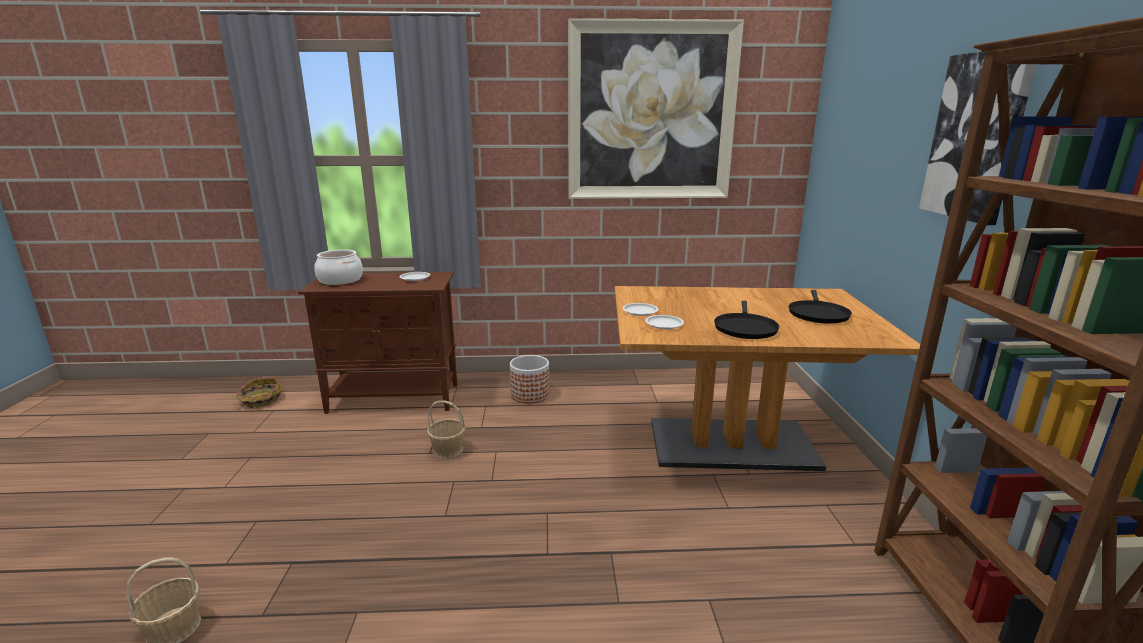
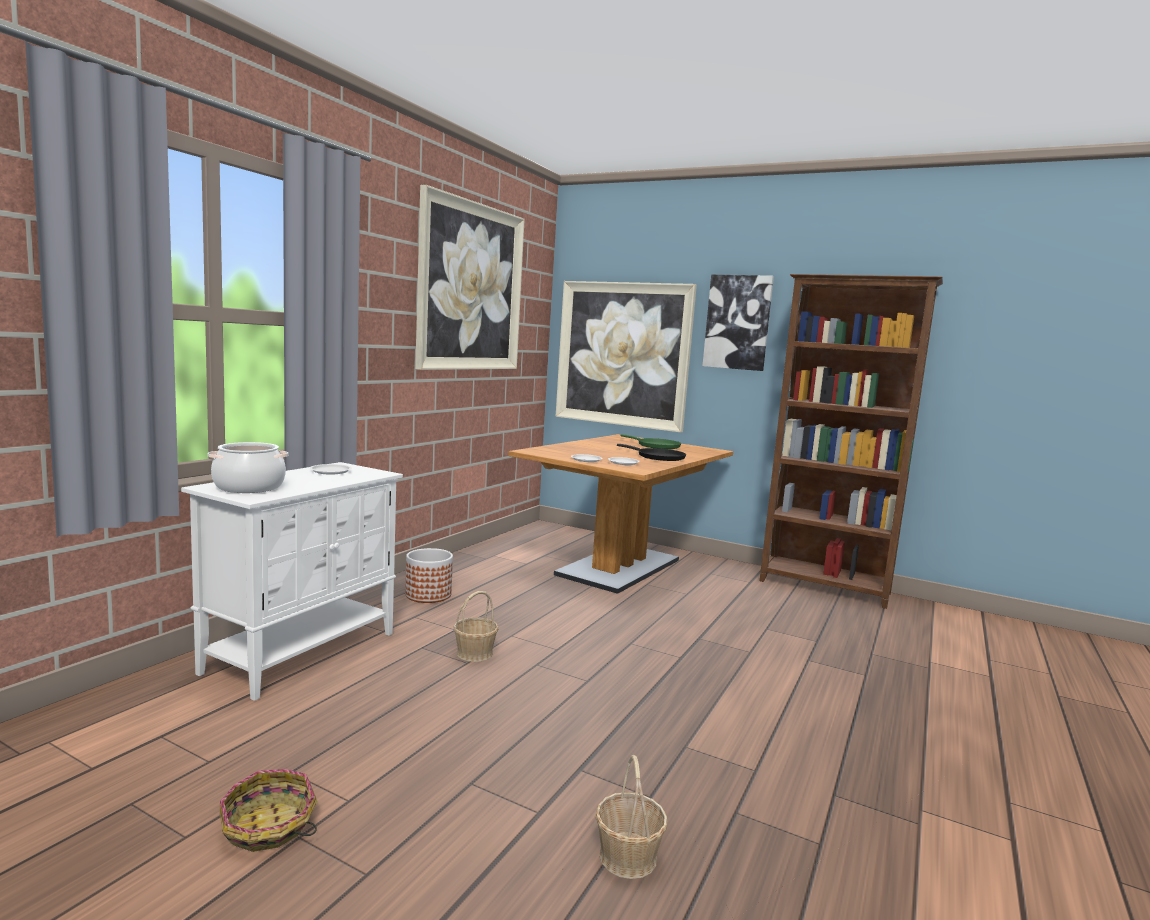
camera: 60 degrees left, 10 degrees down
(261, 400) = (94, 742): basket -> basket (269, 827)
(395, 398) = (303, 652): brown cabinet -> white cabinet
(817, 314) = (656, 446): black frying pan -> green frying pan
(857, 184) = (623, 354): none -> picture

